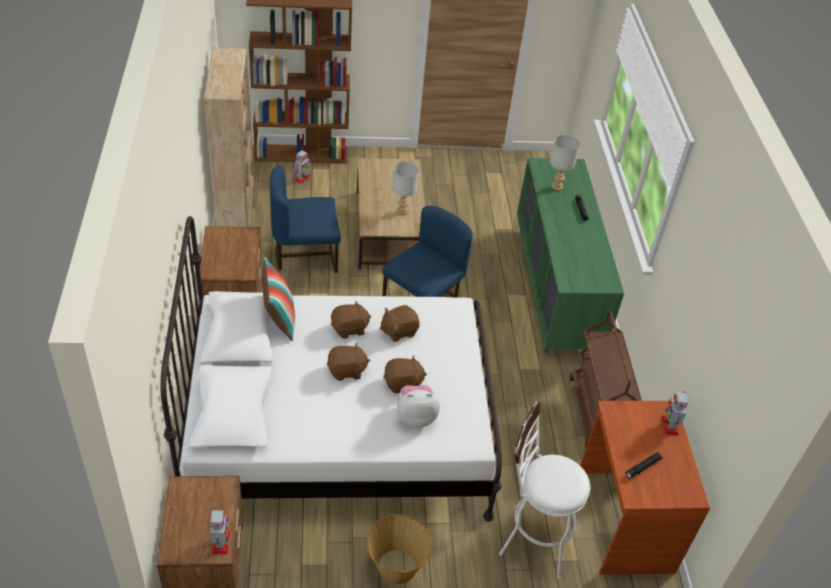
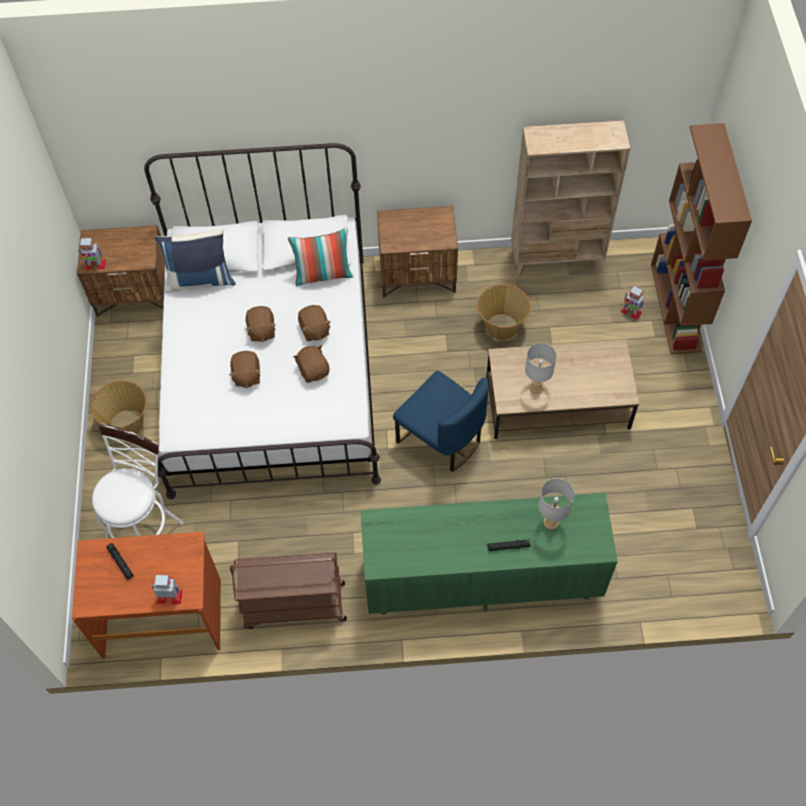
camera: 95 degrees right, 15 degrees up
(268, 425) = (200, 279): none -> blue pillow
(305, 254) = (501, 326): blue chair -> basket
(416, 417) = (207, 387): plush toy -> none

